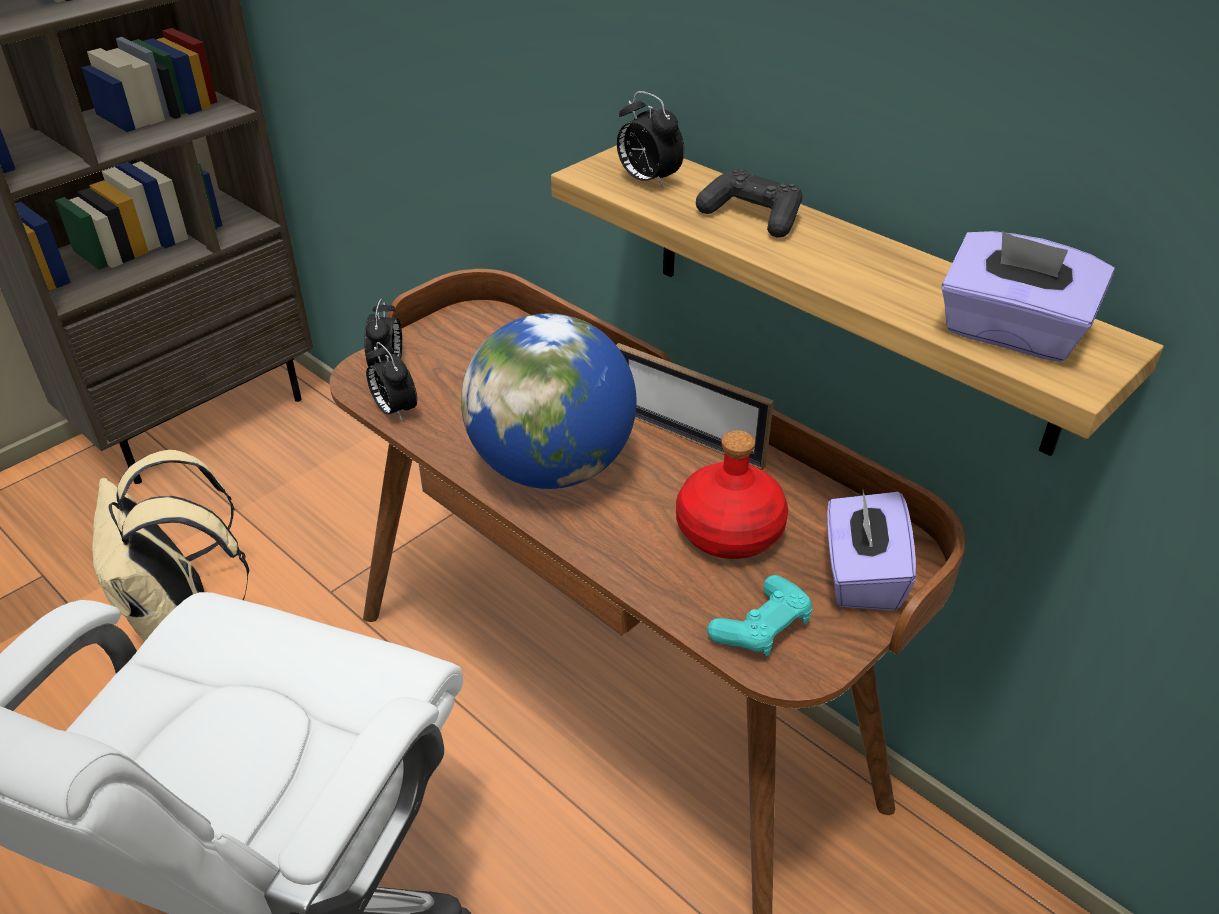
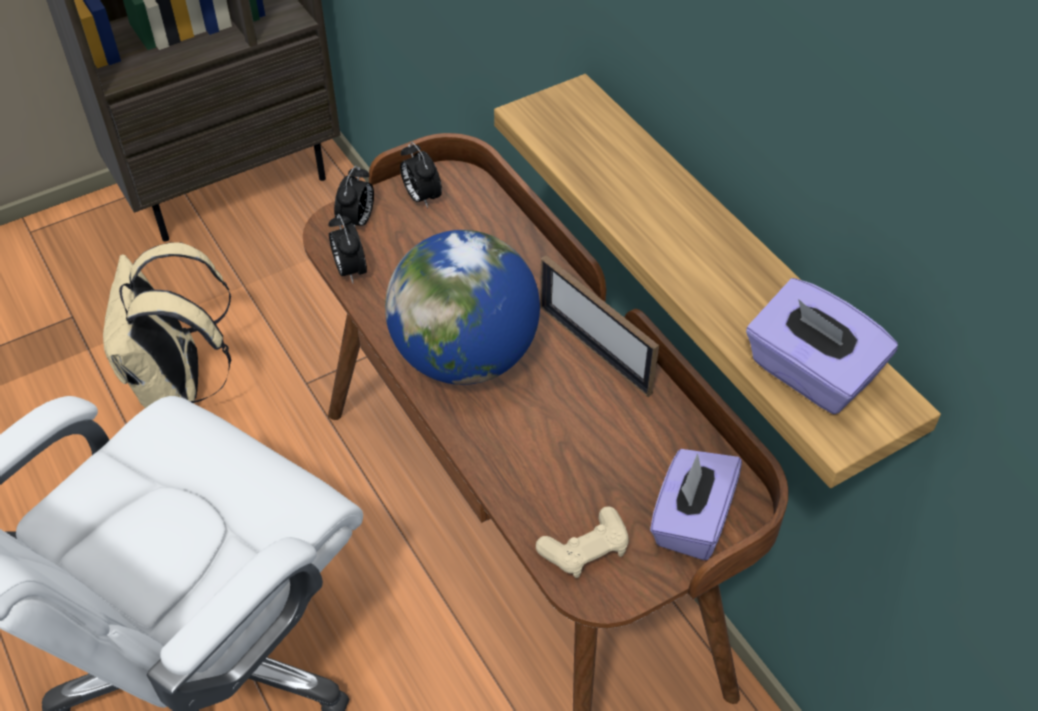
camera: 15 degrees right, 10 degrees up
(647, 181) = (575, 132): alarm clock -> alarm clock (421, 197)
(729, 529) = (594, 451): red bottle -> none
(751, 216) = (649, 193): black game controller -> none
(762, 627) = (585, 550): turquoise game controller -> beige game controller

